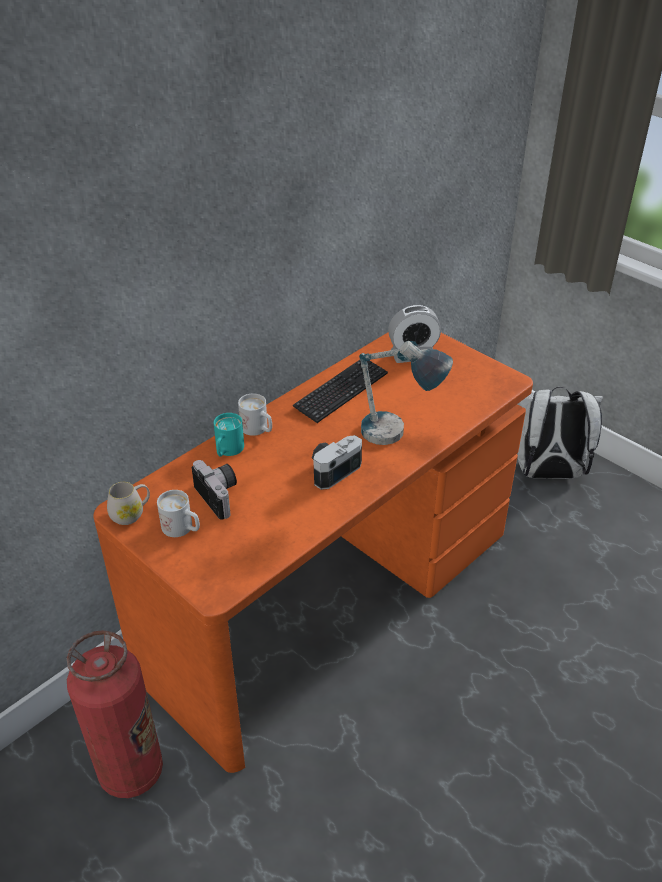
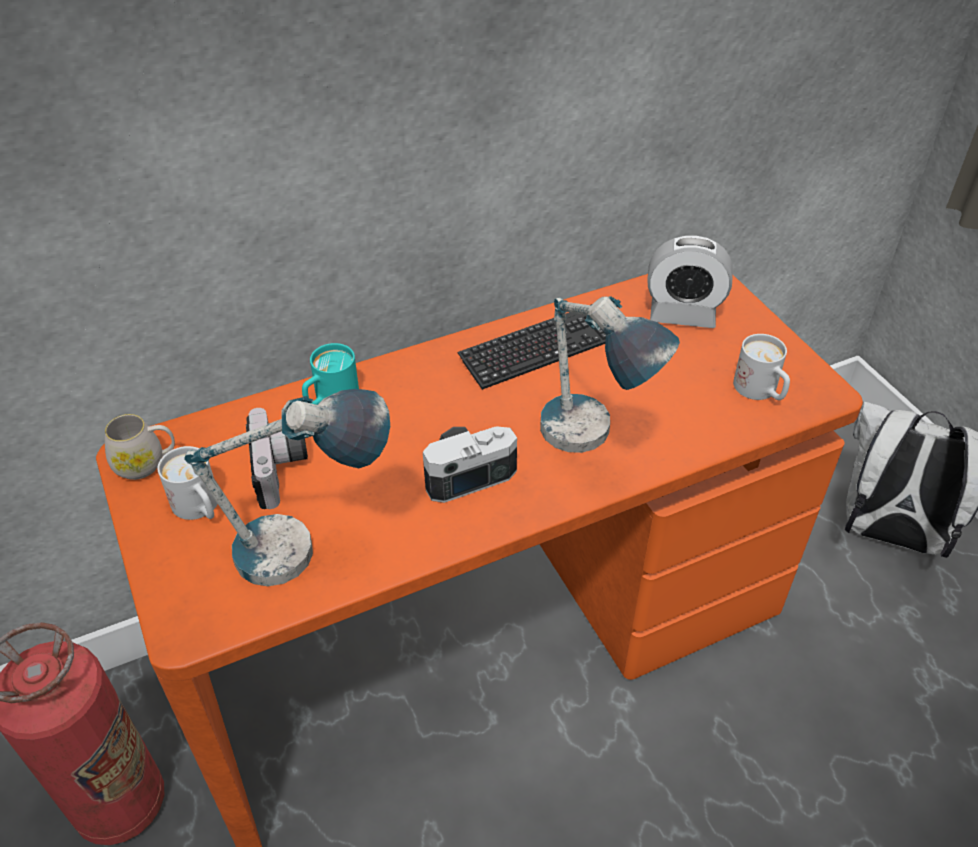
camera: 20 degrees right, 5 degrees up
(258, 430) = (391, 378): white mug -> white mug (760, 392)
(265, 535) = (309, 554): none -> table lamp

